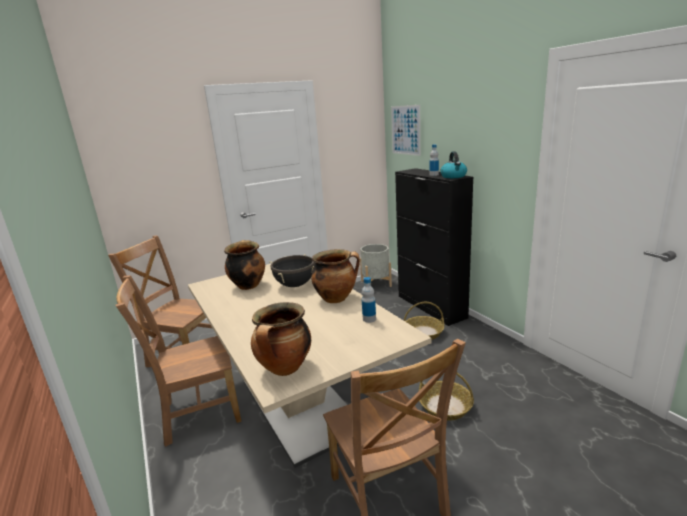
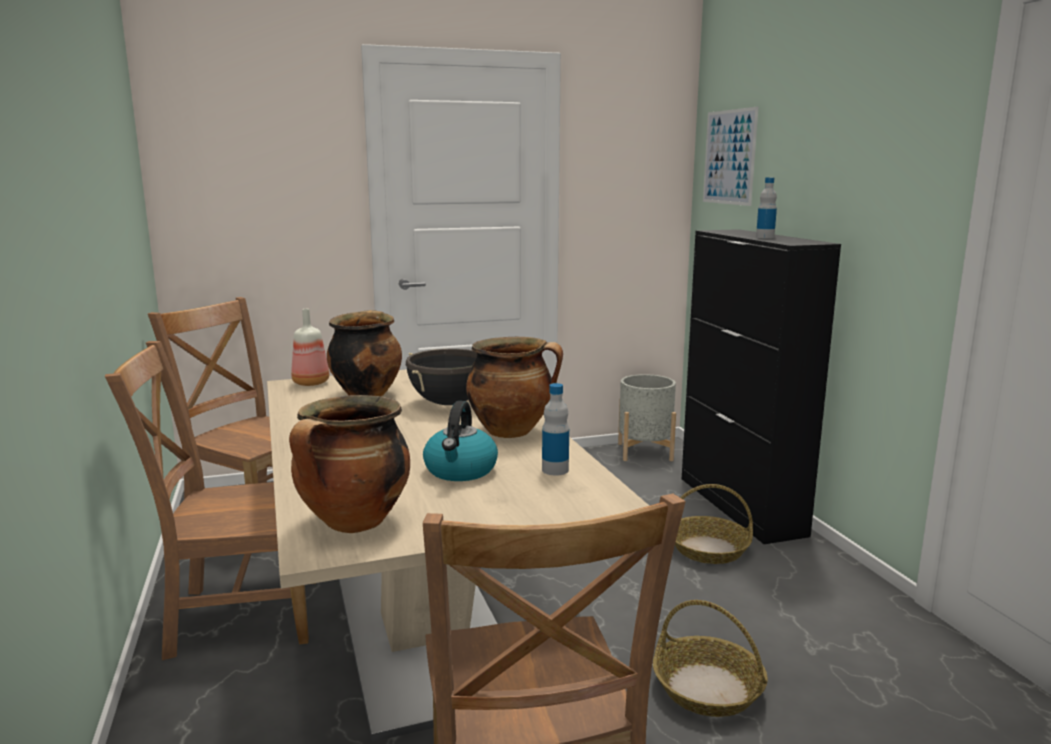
camera: 10 degrees right, 5 degrees down
(212, 282) = (310, 383): none -> bottle
(453, 176) = (801, 241): kettle -> kettle (460, 470)

